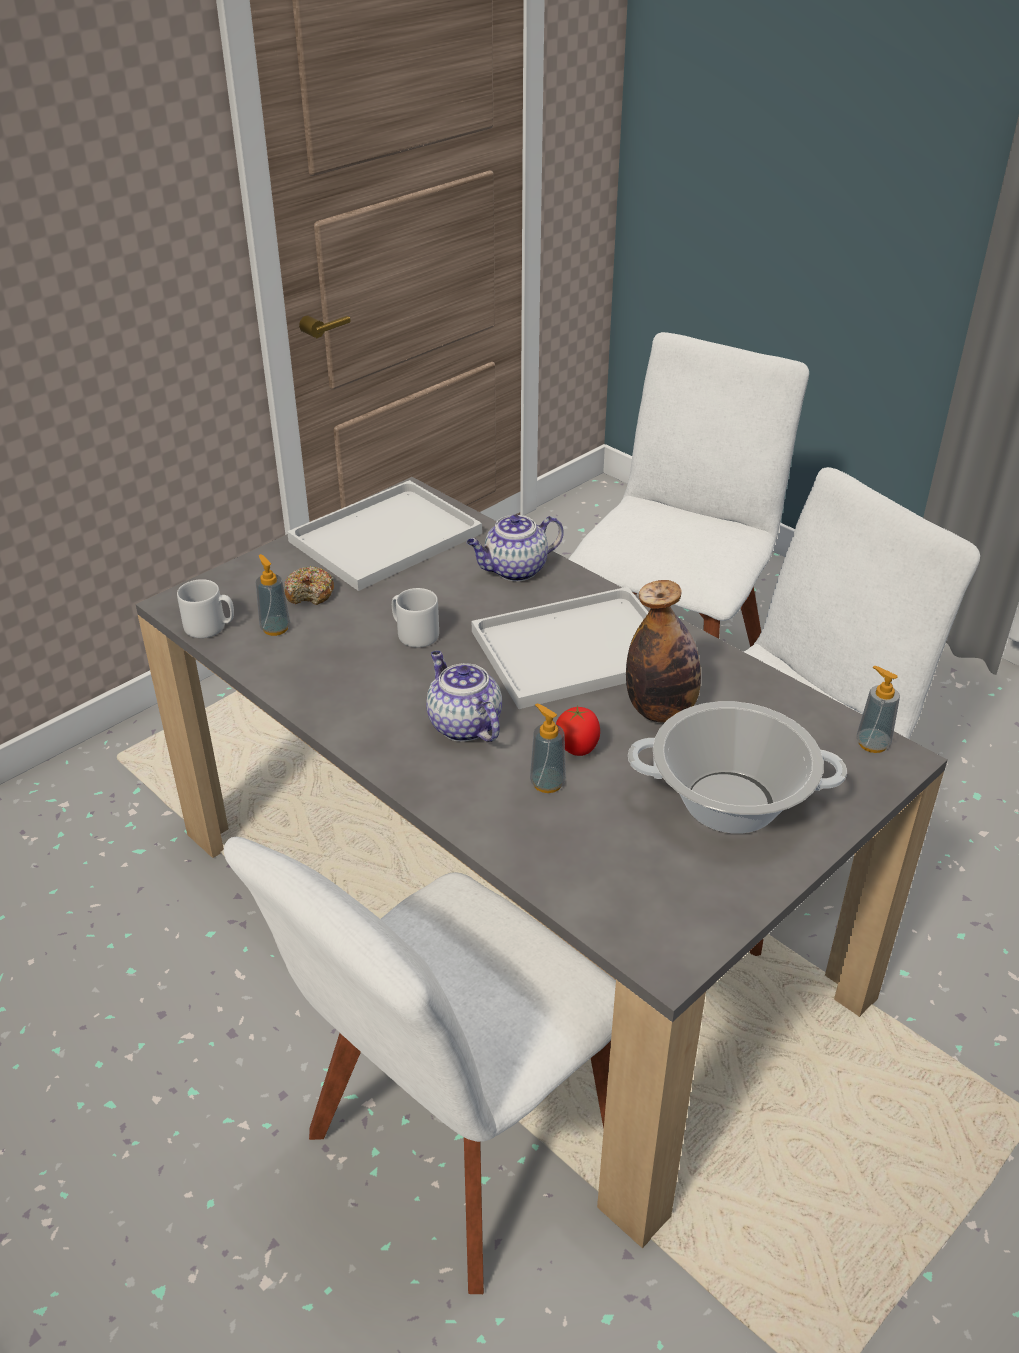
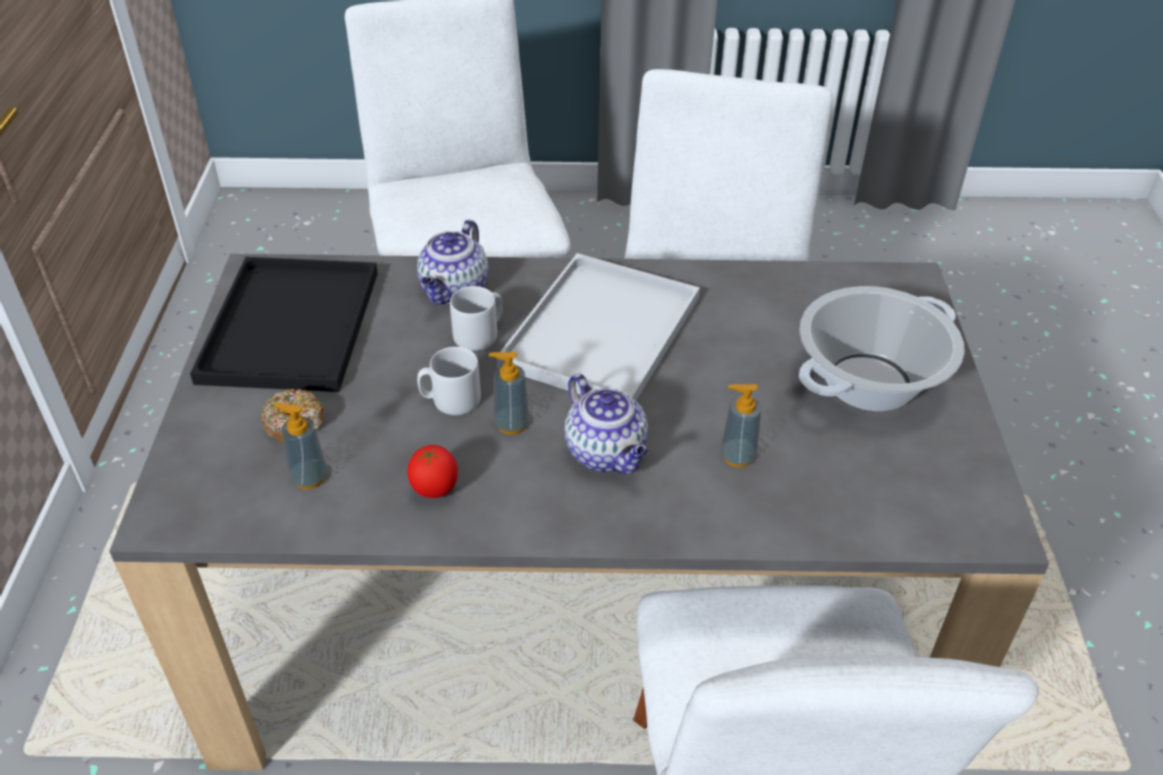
camera: 45 degrees left, 5 degrees up
(210, 627) = (237, 520): grey mug -> grey mug (480, 334)
(384, 539) = (292, 328): white tray -> black tray
(463, 725) = (607, 453): teapot -> teapot turned 135 degrees counterclockwise
(577, 750) = (719, 414): tomato -> tomato (435, 490)
(660, 710) = (729, 342): bottle -> none
(872, 743) = (886, 279): soap dispenser -> soap dispenser (511, 424)

